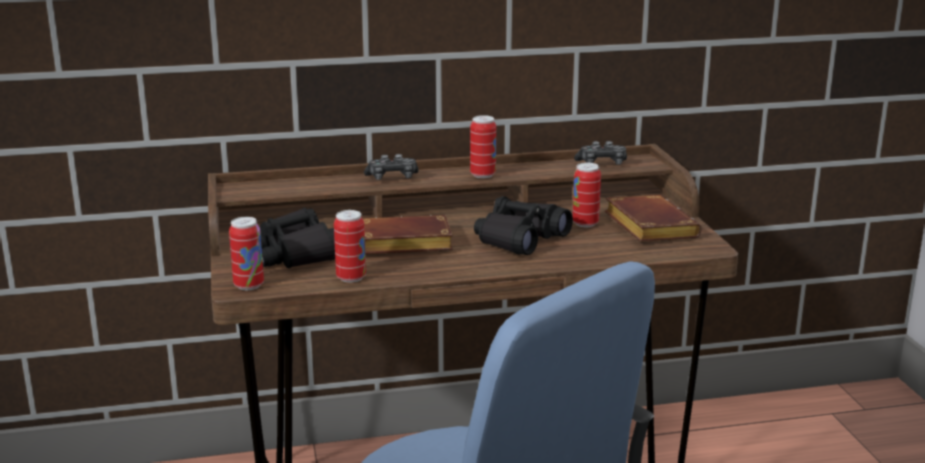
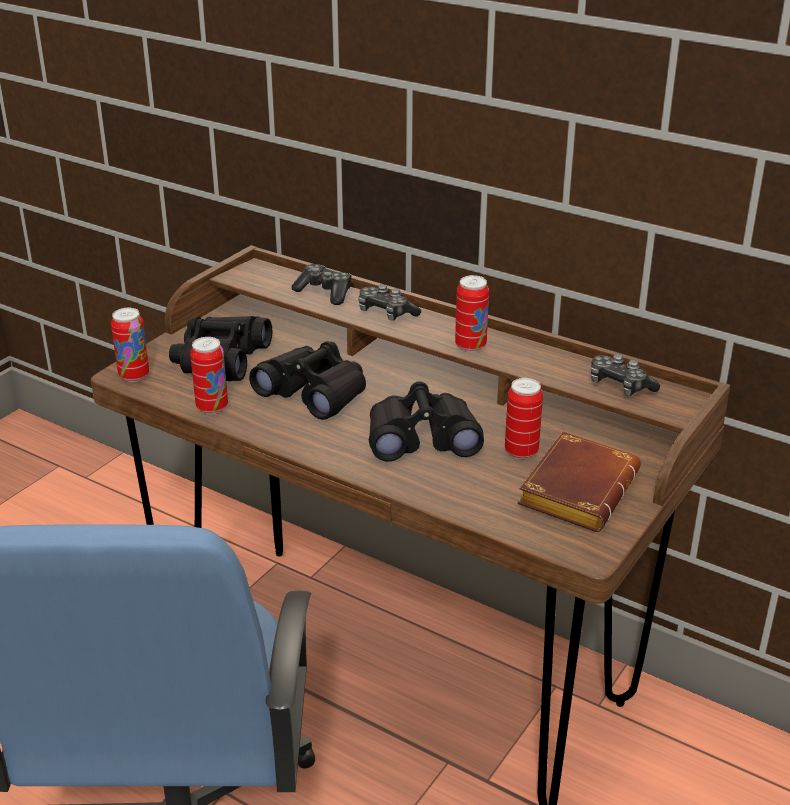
camera: 45 degrees right, 10 degrees up
(324, 181) = (325, 292): none -> game controller
(403, 245) = (314, 393): brown book -> black binoculars

